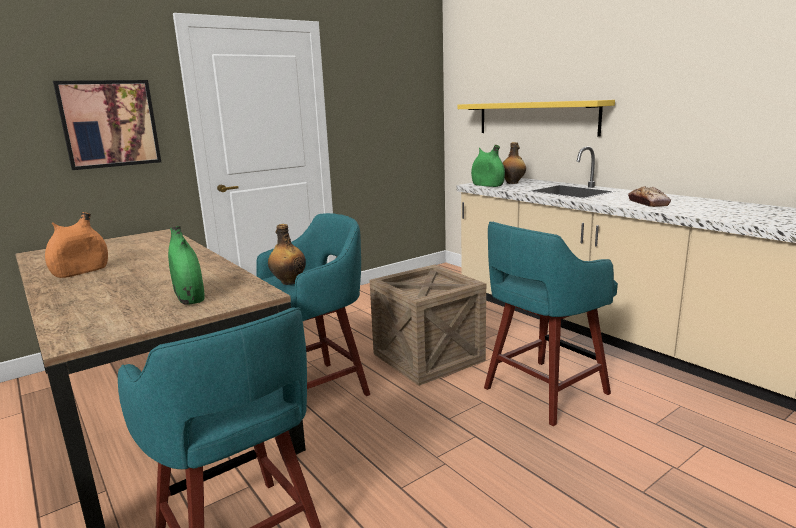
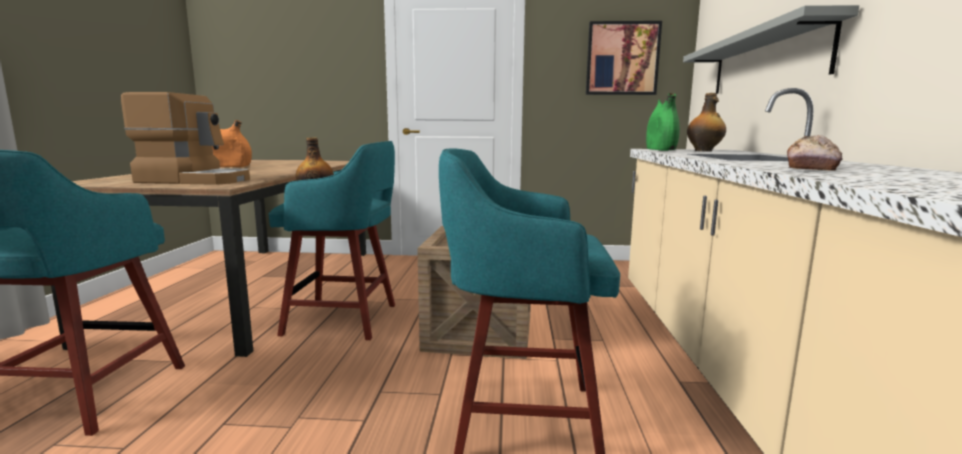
camera: 40 degrees right, 5 degrees down
(109, 124) = (324, 67): picture -> picture (622, 59)
(189, 297) = (196, 180): green vase -> coffee machine
(535, 118) = (765, 61): yellow shelf -> grey shelf

